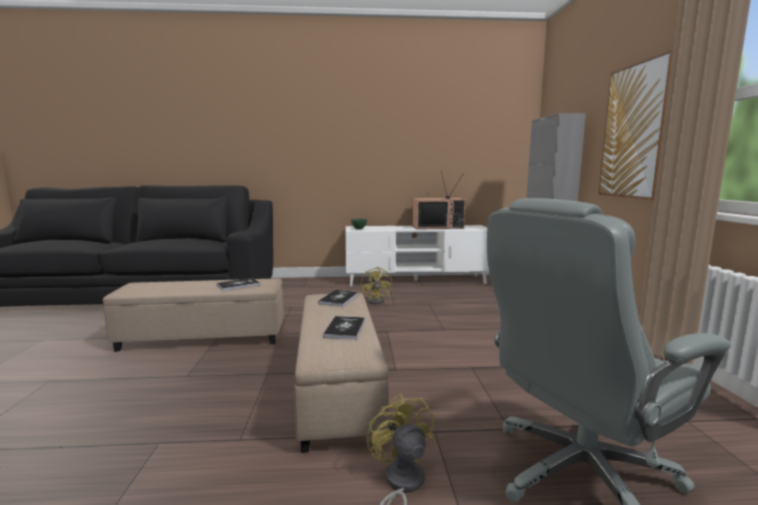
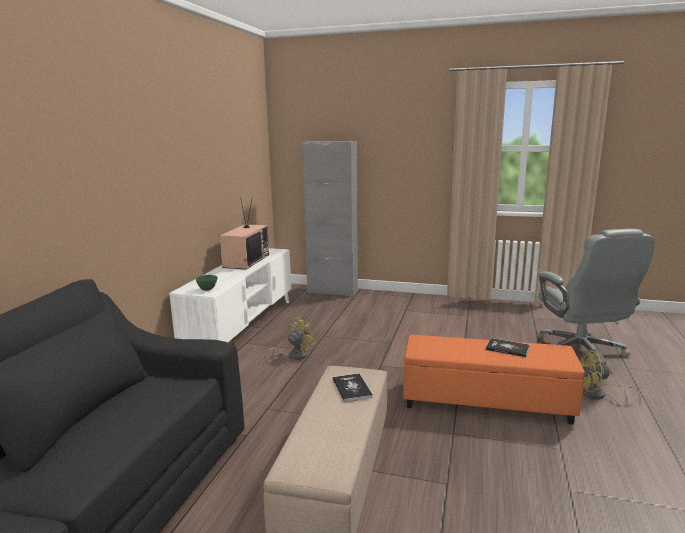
camera: 70 degrees left, 5 degrees up
(337, 387) = (485, 402): beige ottoman -> orange ottoman
(339, 299) = (430, 343): book -> none
(378, 301) = (293, 356): yellow fan -> yellow fan turned 60 degrees counterclockwise
(635, 131) = (412, 160): picture -> none

